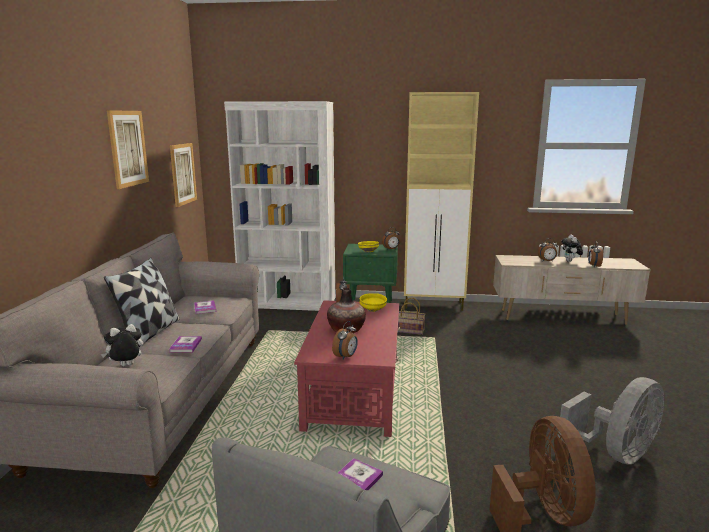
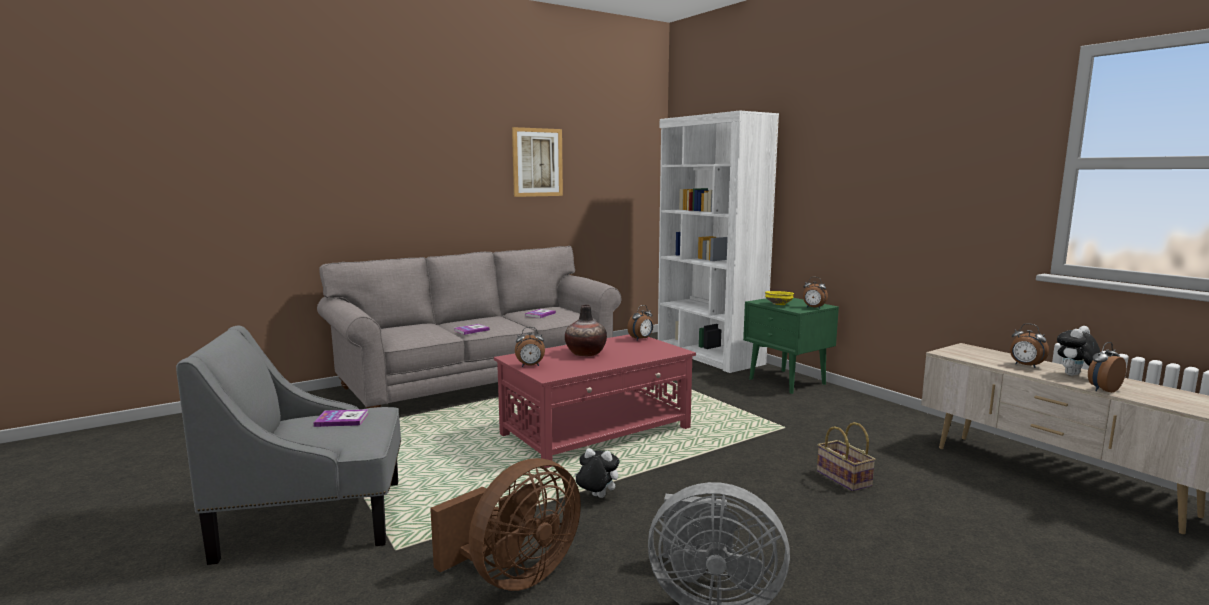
camera: 50 degrees right, 5 degrees down
(126, 366) = (412, 328): plush toy -> plush toy (596, 497)
(150, 332) = (476, 319): pillow -> none
(183, 174) = (627, 196): picture -> none
(373, 310) = (653, 349): yellow bowl -> none
(408, 330) = (772, 412): basket -> basket (841, 478)
(434, 305) = (870, 404): beige cabinet -> none

